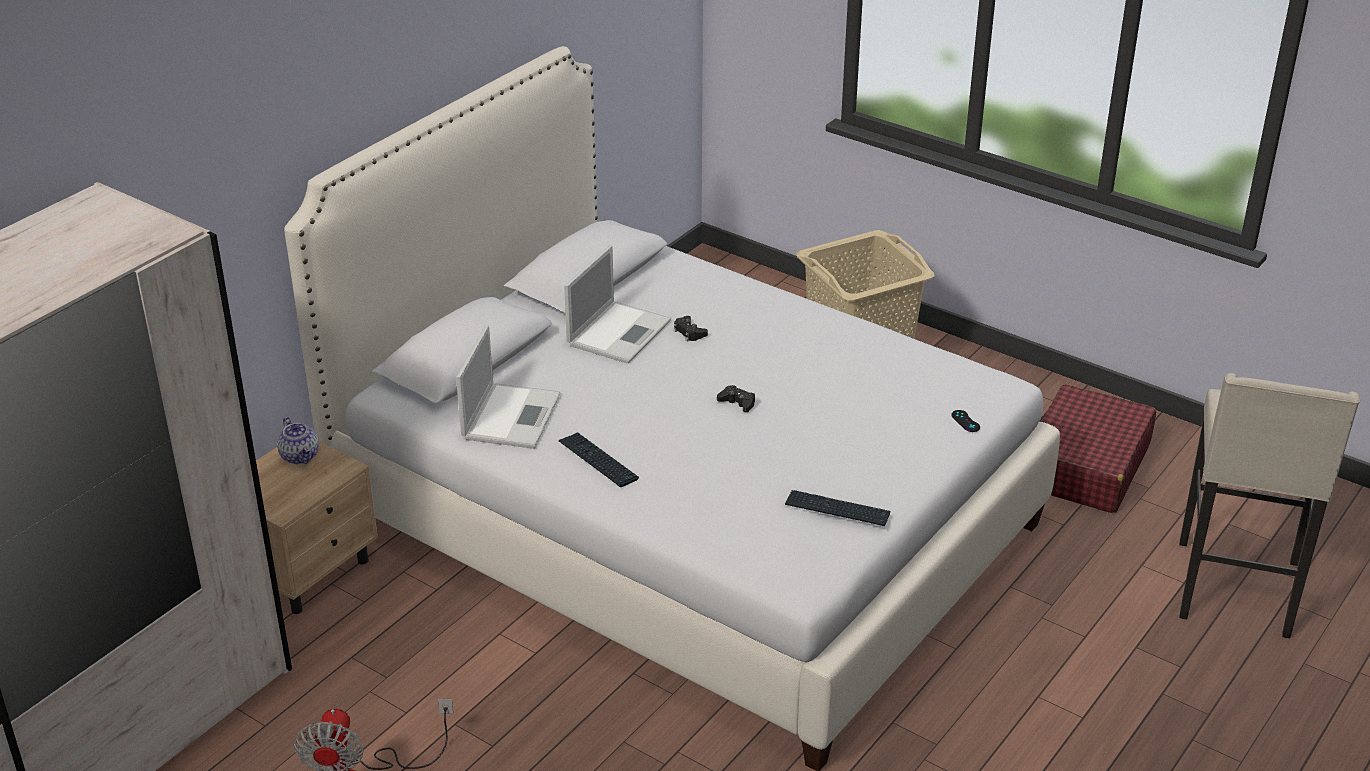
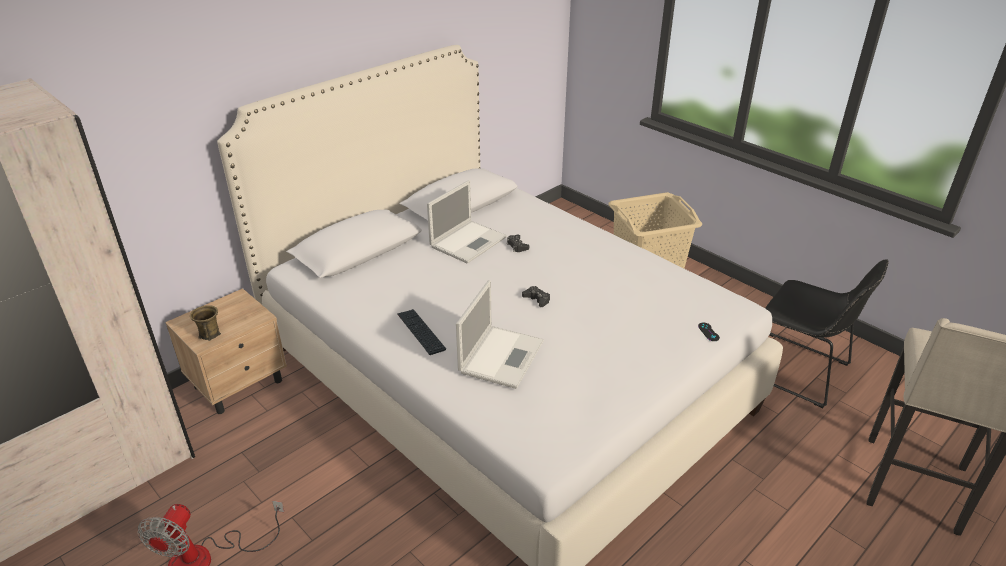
camera: 10 degrees right, 0 degrees up
(286, 499) = (210, 334): none -> brown mug
(300, 456) = (234, 305): teapot -> none
(511, 415) = (372, 291): laptop -> laptop (502, 355)
(837, 510) = (592, 394): keyboard -> none
(1084, 466) = (798, 370): red suitcase -> black chair

